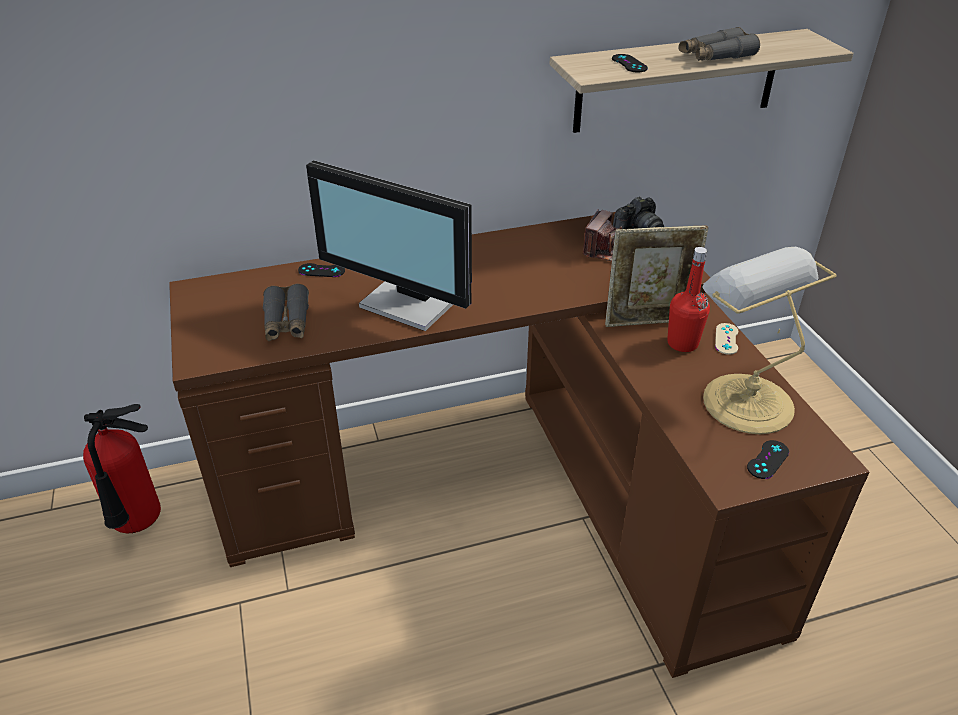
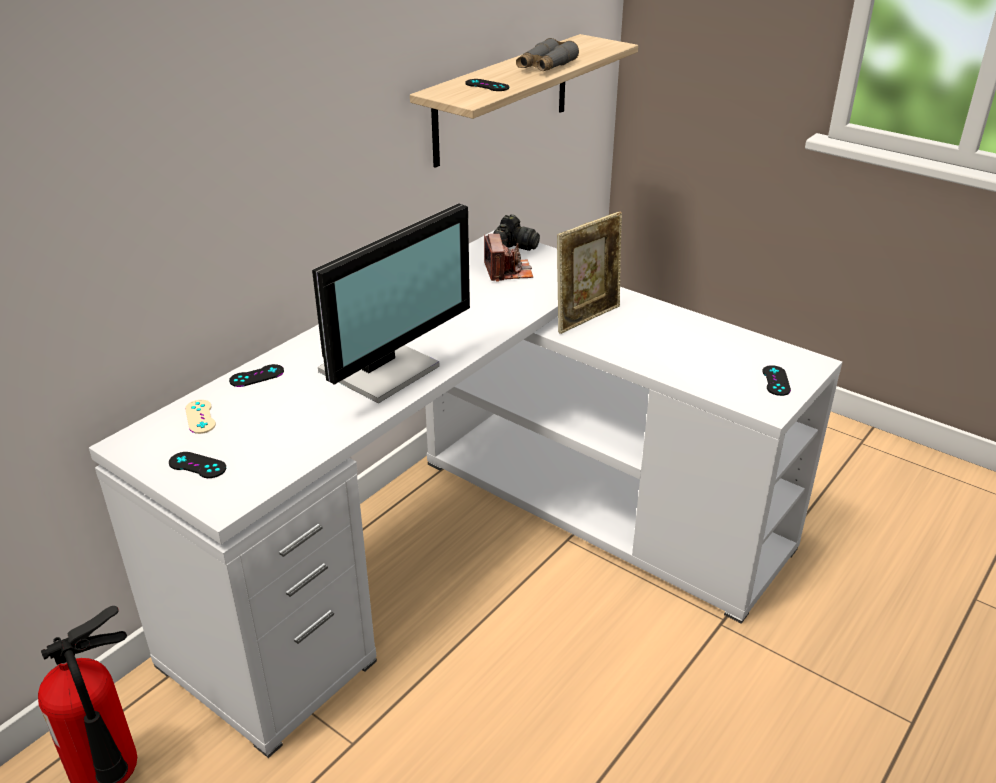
camera: 35 degrees left, 5 degrees down
(212, 324) = (197, 465): none -> black game controller
(287, 322) = (278, 433): grey binoculars -> none
(412, 302) = (384, 370): monitor -> monitor turned 45 degrees counterclockwise
(511, 488) = (484, 545): brown desk -> white desk
(682, 343) = (631, 324): red bottle -> none
(726, 339) = (658, 309): beige game controller -> beige game controller (200, 417)
(743, 400) = (717, 347): table lamp -> none

